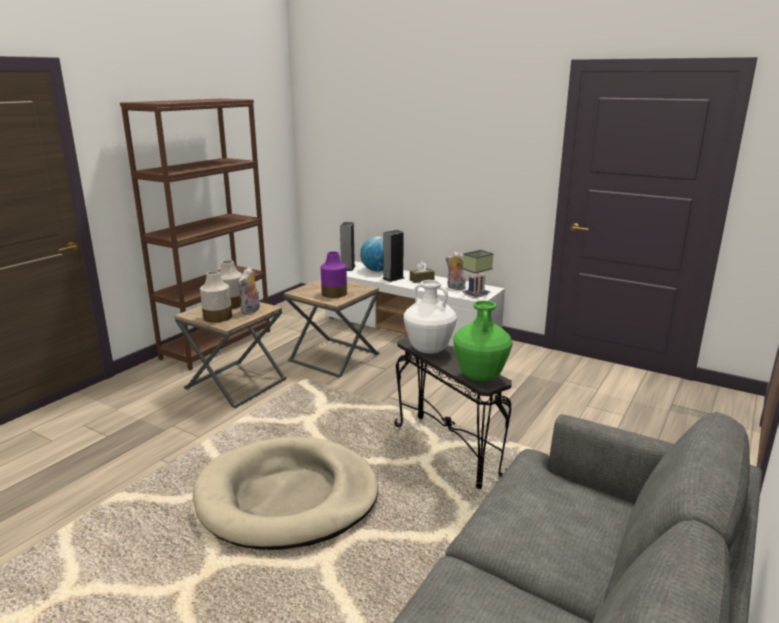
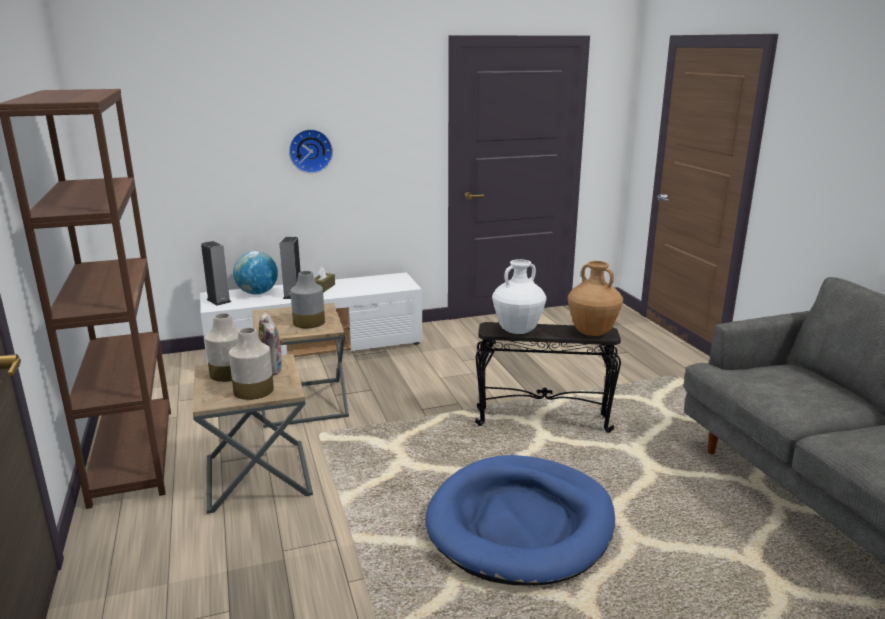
camera: 50 degrees left, 0 degrees up
(287, 497) = (521, 523): beige dog bed -> blue dog bed
(334, 293) = (309, 322): purple vase -> grey vase
(435, 161) = (310, 150): none -> wall clock
(455, 288) = (369, 285): plush toy -> none
(476, 294) = (399, 284): table lamp -> none
(480, 377) = (592, 333): green vase -> brown vase

